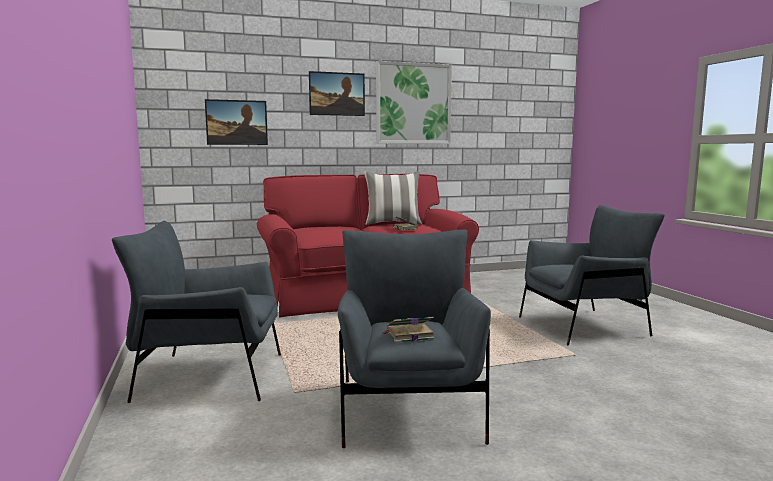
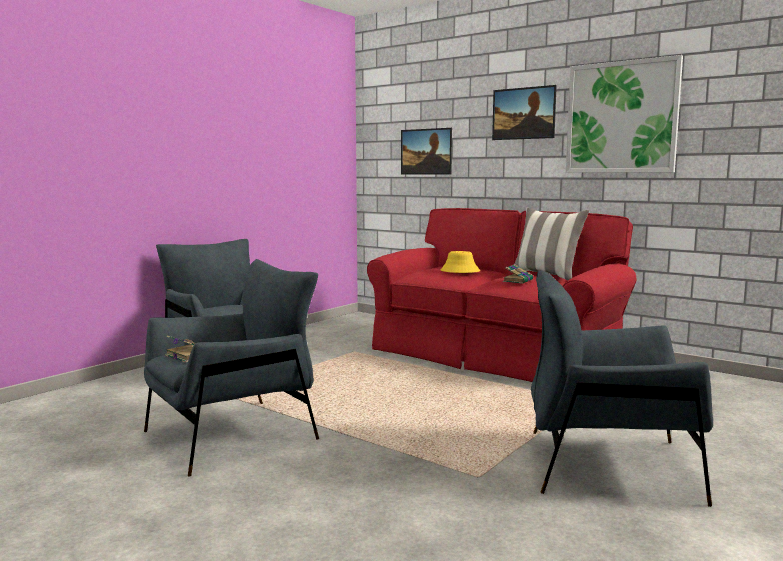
camera: 55 degrees right, 0 degrees up
(341, 229) = (459, 271): none -> yellow hat
(583, 326) = (608, 465): grey armchair -> grey armchair turned 150 degrees clockwise

